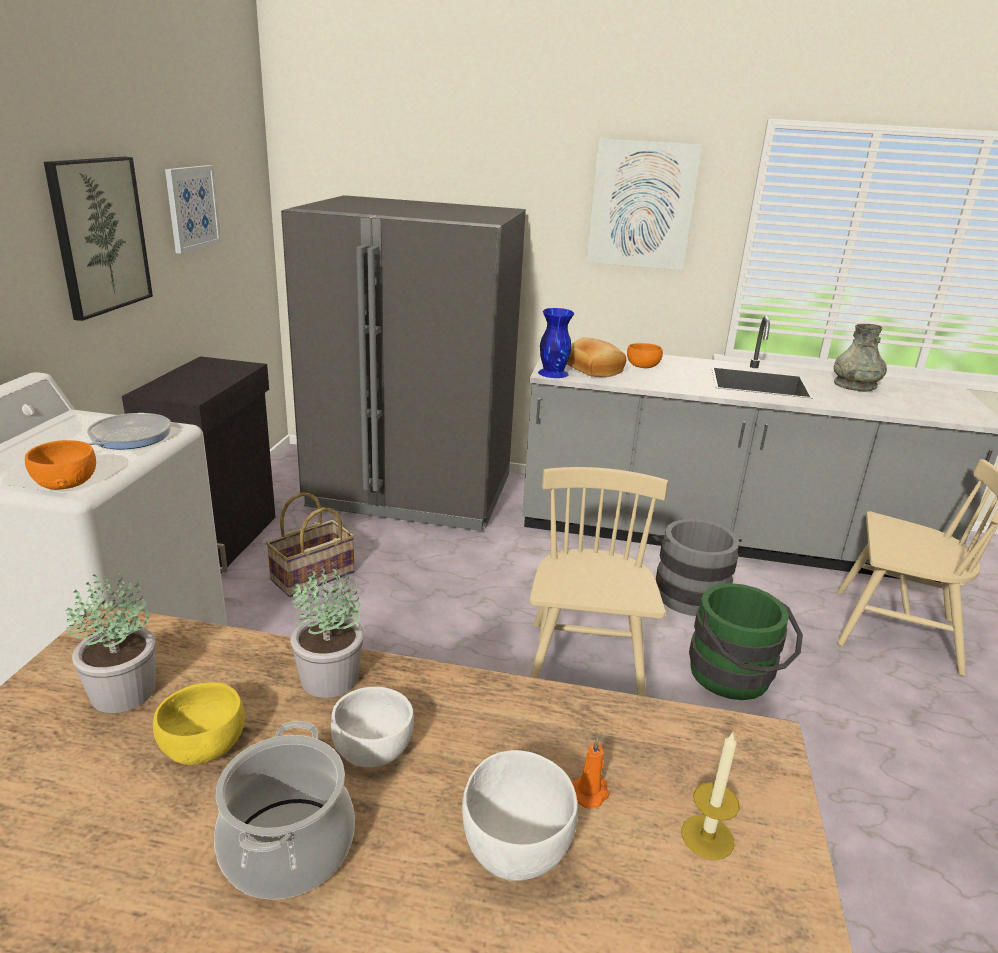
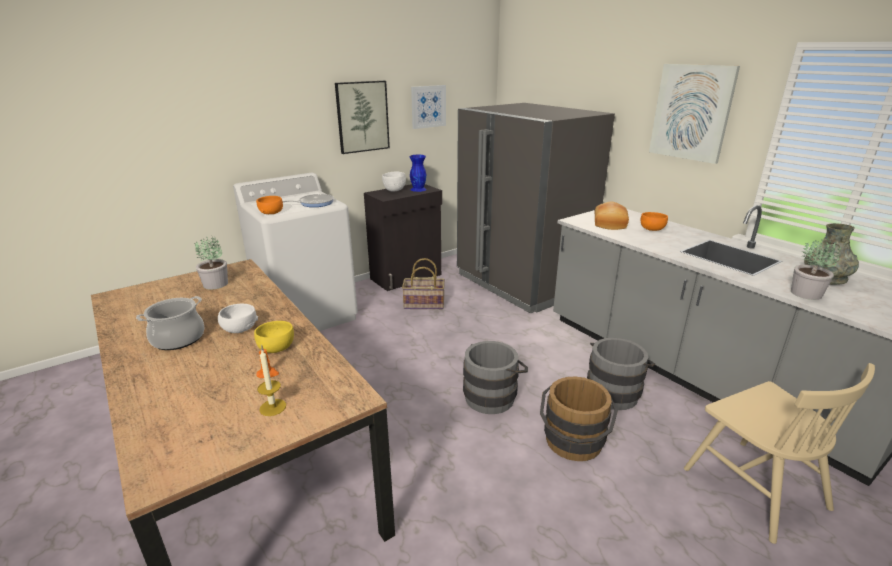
camera: 45 degrees right, 0 degrees up
(204, 744) = (207, 305): yellow bowl -> yellow bowl (276, 347)
(331, 678) = (266, 305): potted plant -> potted plant (807, 294)
(515, 850) = (219, 373): white bowl -> white bowl (394, 190)
(553, 373) = (577, 220): blue vase -> blue vase (418, 189)
(585, 667) = (493, 395): beige chair -> grey bucket
(735, 679) = (573, 445): green bucket -> brown bucket

